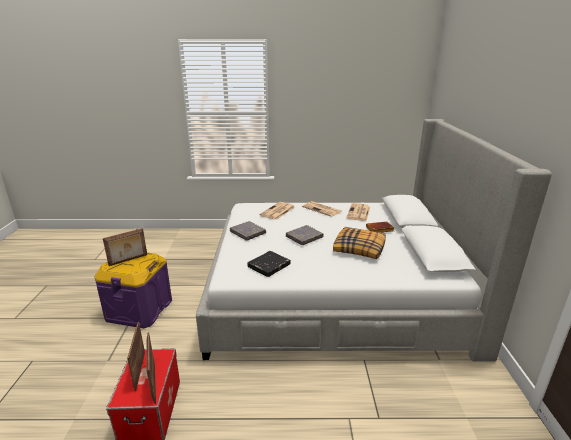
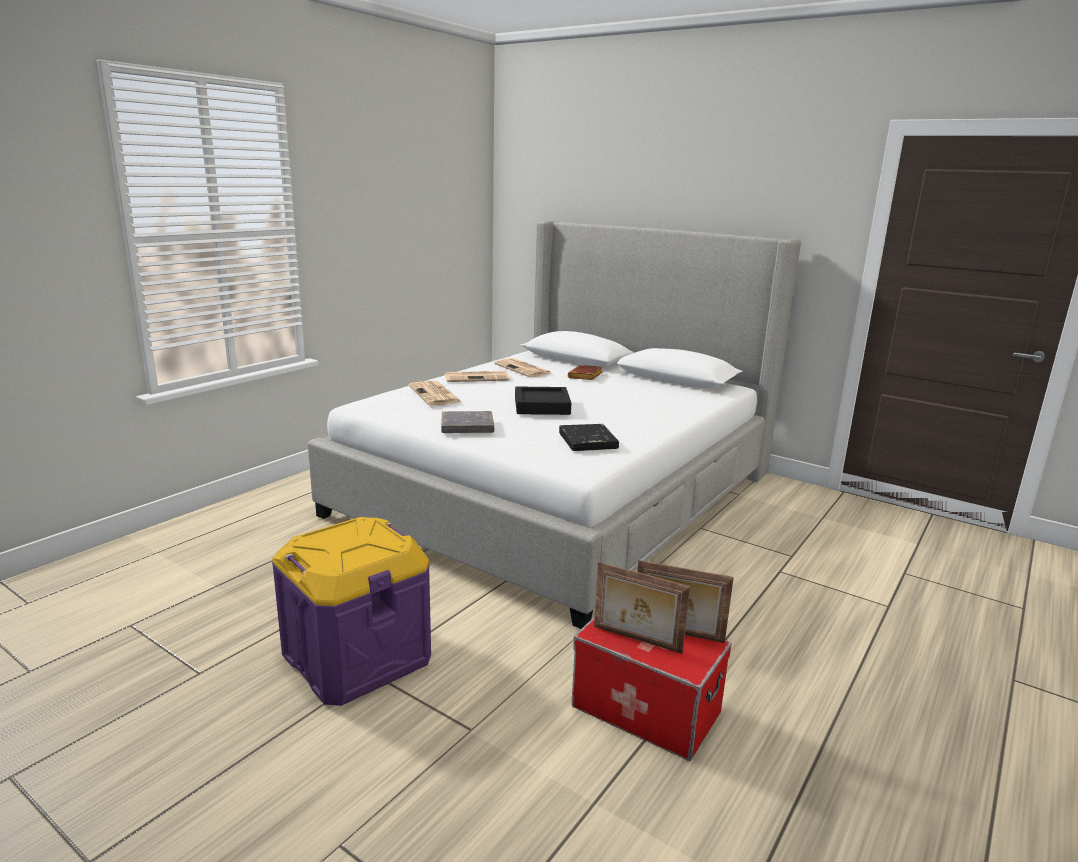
camera: 55 degrees left, 5 degrees down
(128, 260) = (342, 543): picture frame -> none
(304, 237) = (542, 406): grey book -> black tray
(359, 249) = (616, 396): pillow -> none

